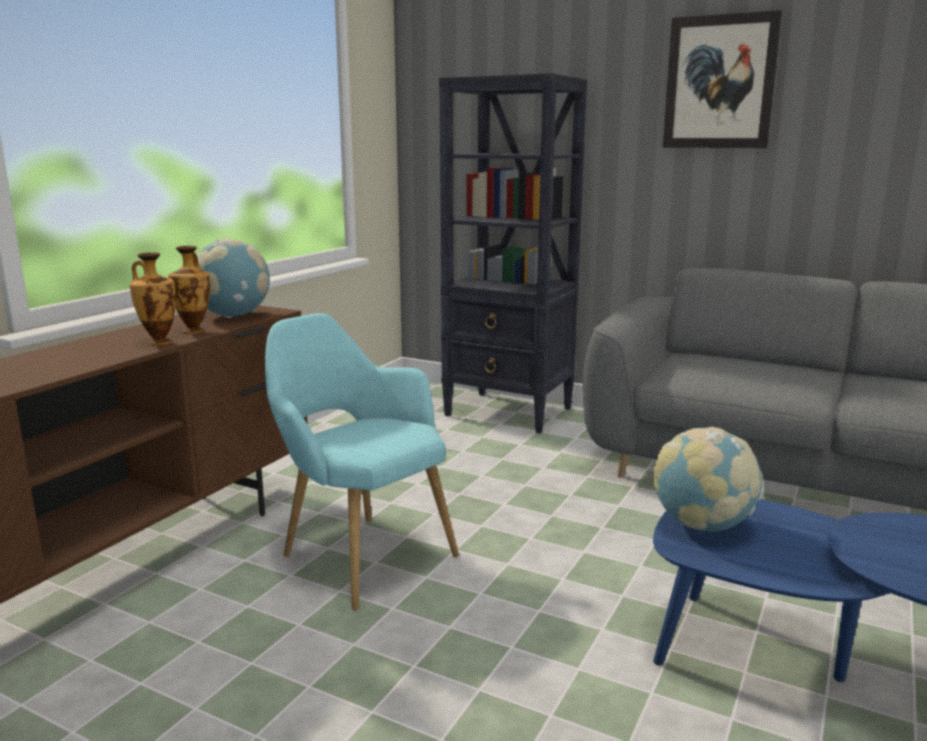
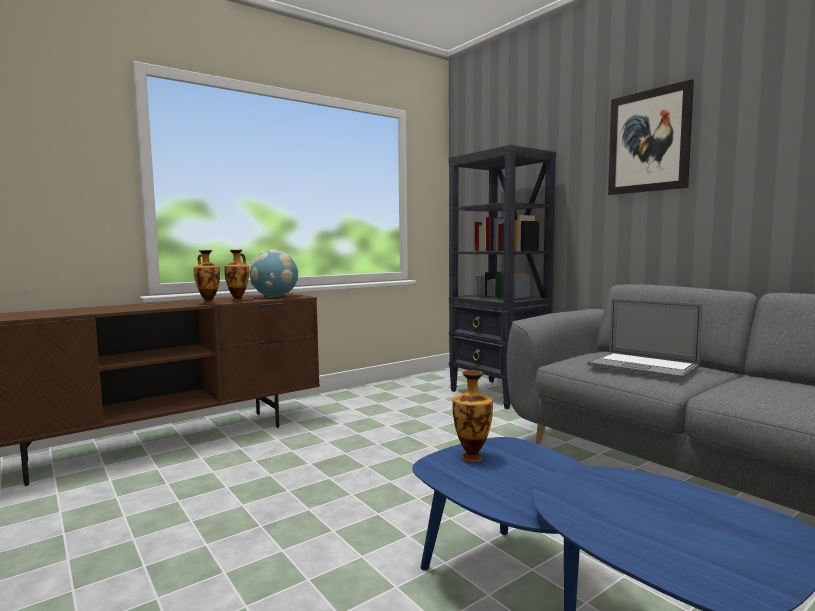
camera: 25 degrees right, 10 degrees down
(359, 554) = (305, 457): turquoise armchair -> none
(702, 525) = (472, 457): globe -> vase
(759, 375) = (642, 366): none -> laptop

